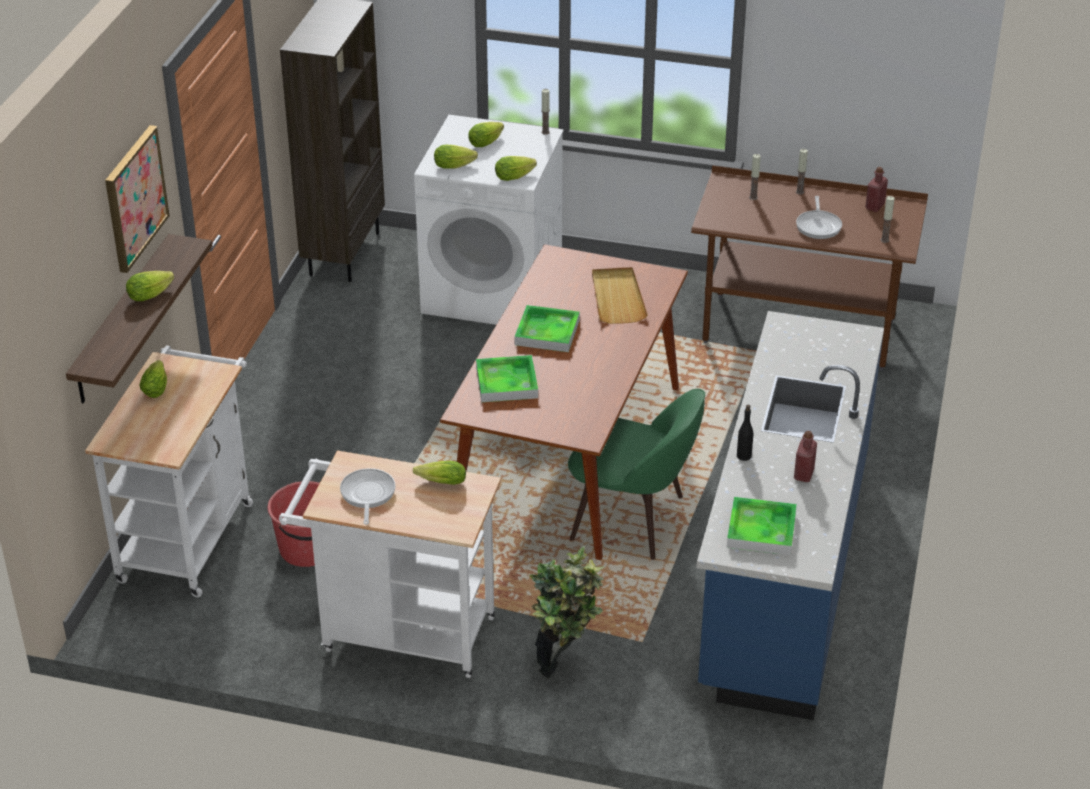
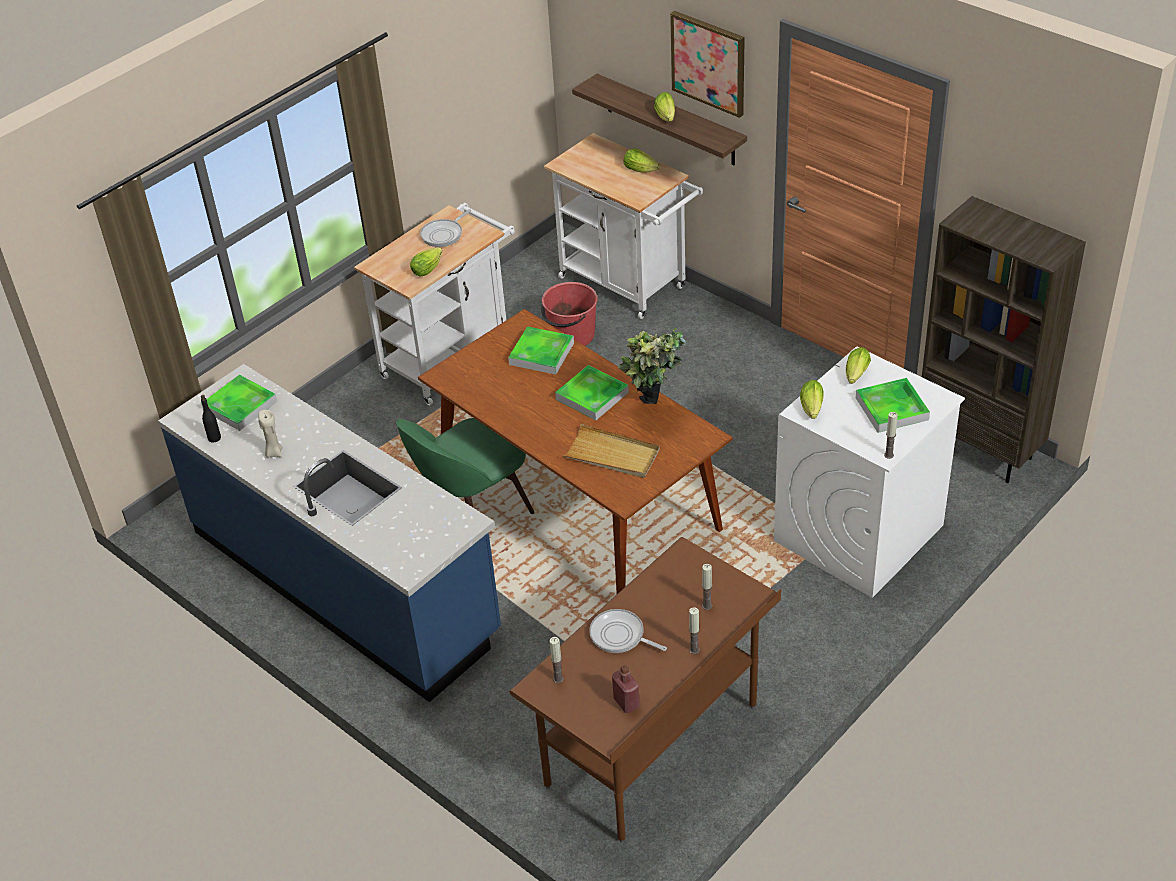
camera: 120 degrees right, 5 degrees up
(367, 495) = (444, 234): frying pan -> frying pan turned 105 degrees clockwise
(487, 141) = (891, 408): lettuce -> tray
(564, 661) = (359, 427): potted plant -> potted plant (653, 413)
(744, 456) = (323, 428): black bottle -> black bottle (214, 438)
(803, 474) = (274, 453): red bottle -> beige candle

